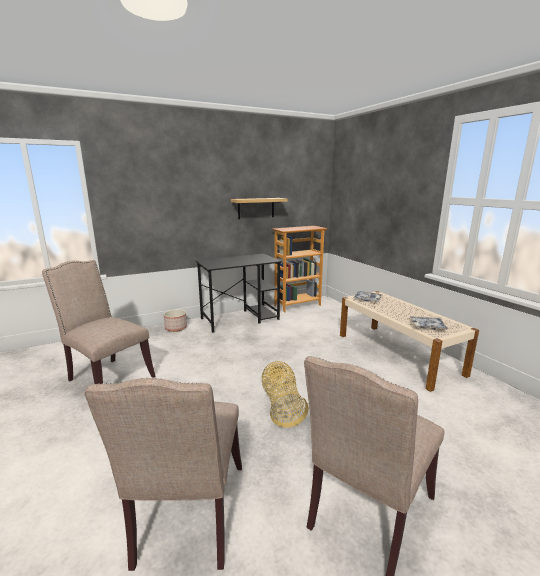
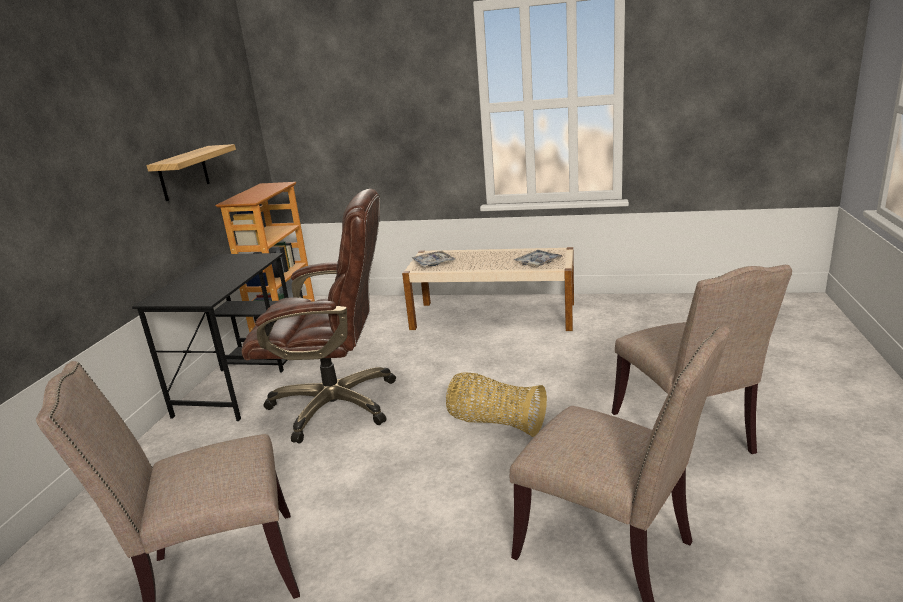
camera: 50 degrees left, 5 degrees up
(176, 328) = (158, 453): planter -> none
(247, 347) = (334, 404): none -> brown office chair

